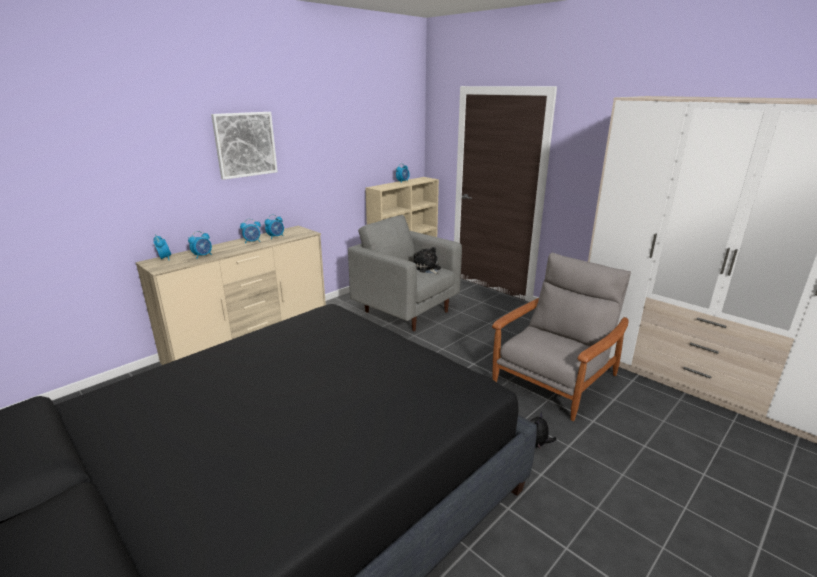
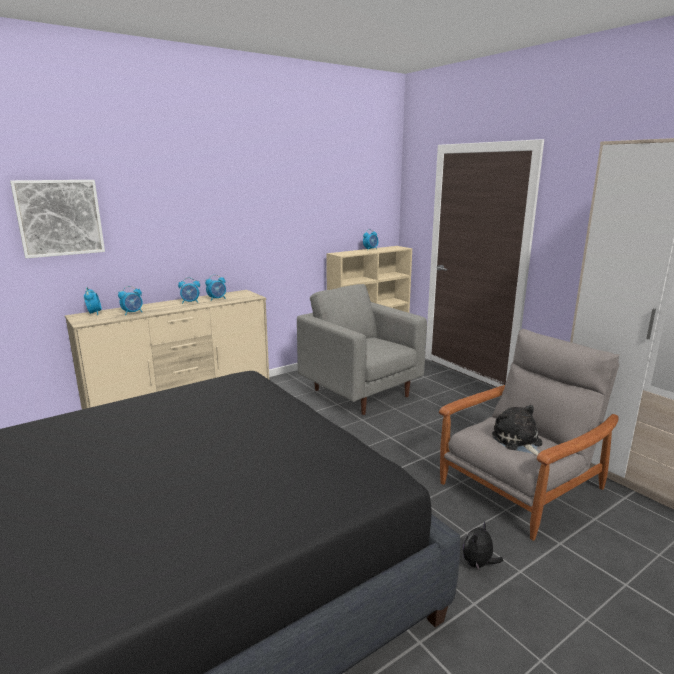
camera: 10 degrees right, 5 degrees down
(245, 144) = (191, 200): picture -> picture (59, 218)
(427, 269) = (385, 345): plush toy -> plush toy (518, 441)

